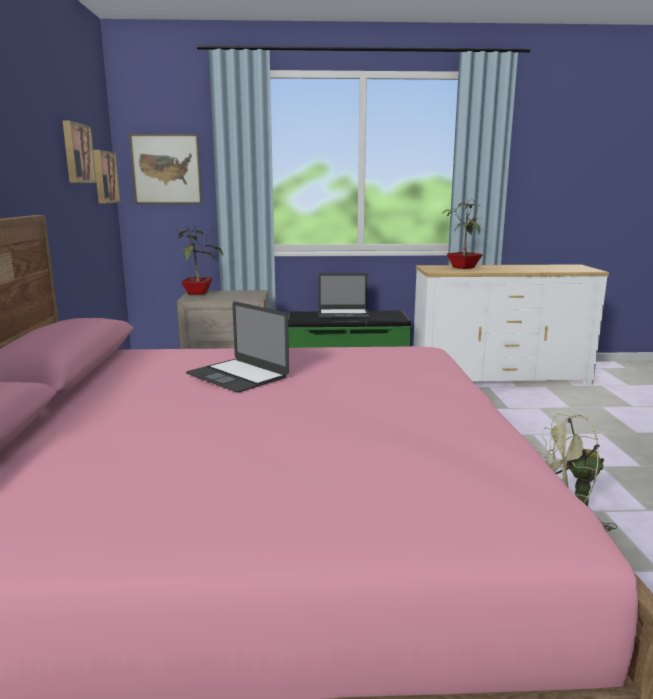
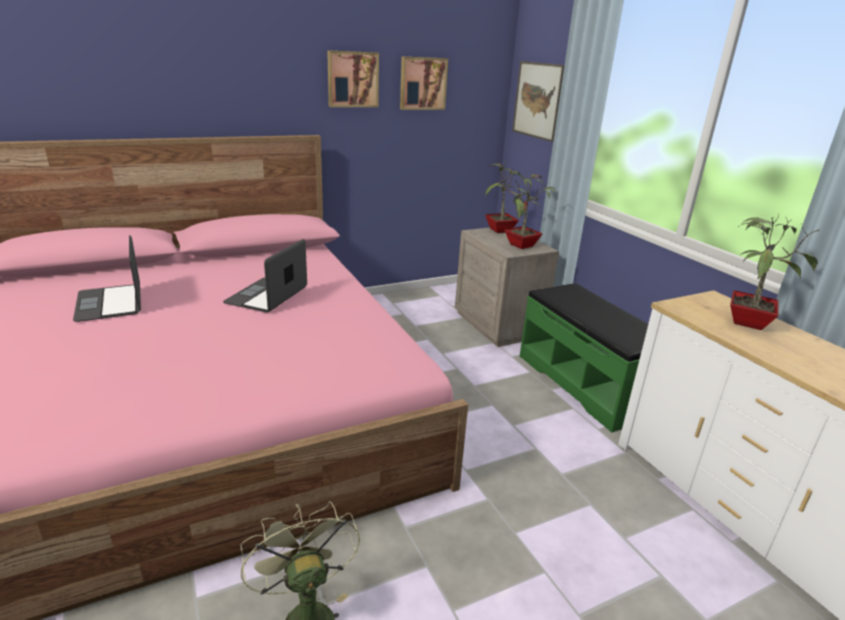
camera: 65 degrees right, 10 degrees up
(104, 177) = (477, 103): picture -> picture (352, 79)
(245, 294) = (522, 246): none -> potted plant
(343, 314) = (600, 310): laptop -> laptop (110, 303)

